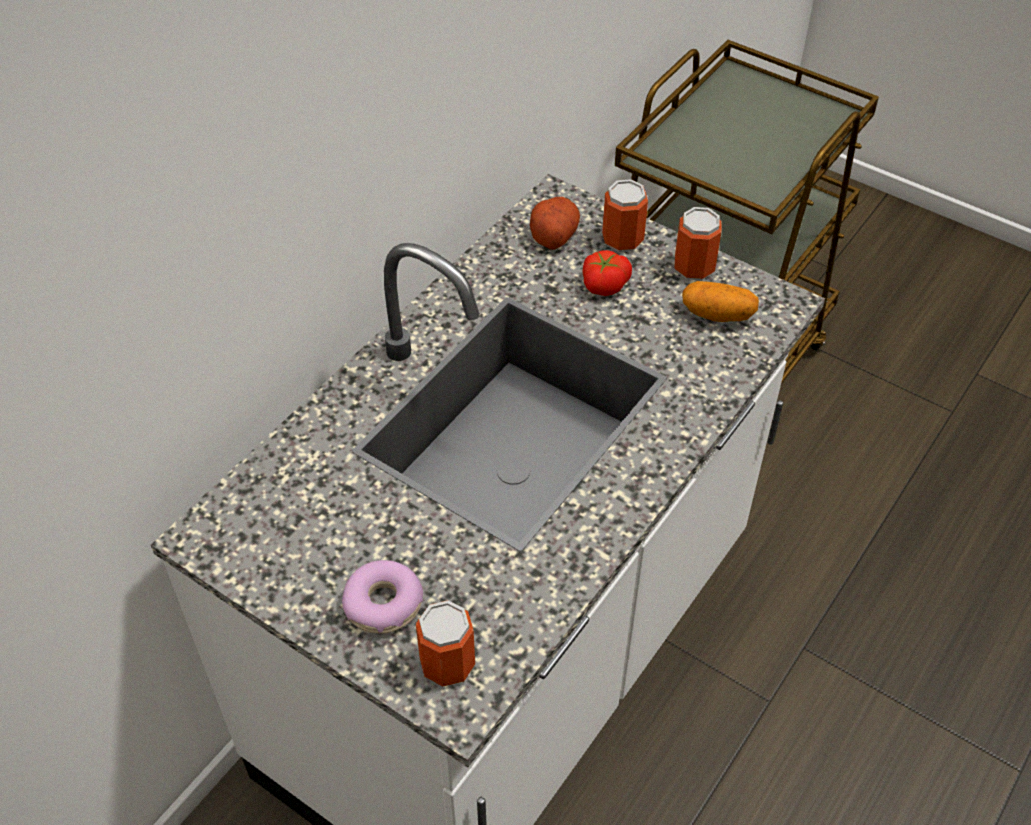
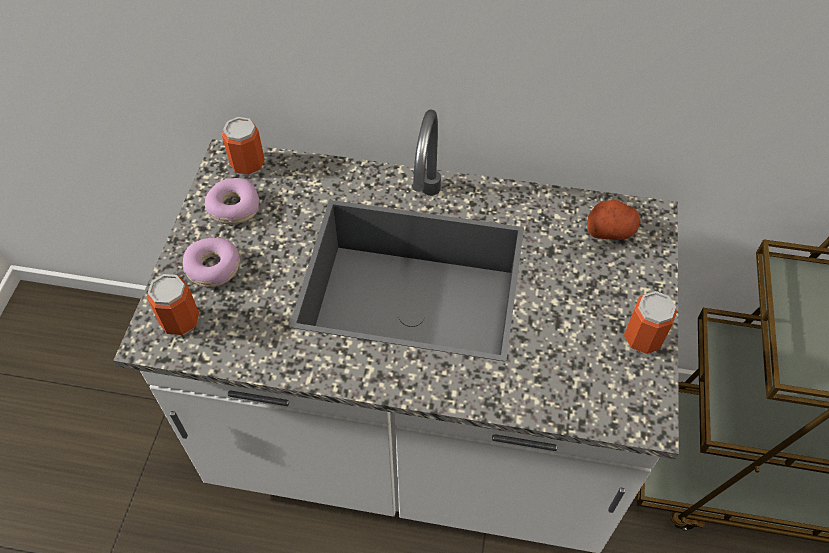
camera: 65 degrees right, 5 degrees up
(295, 554) = (233, 207): none -> donut
(603, 284) = (579, 282): tomato -> none
(622, 239) = (638, 277): can -> can (247, 164)
(717, 314) = (599, 374): potato -> none

